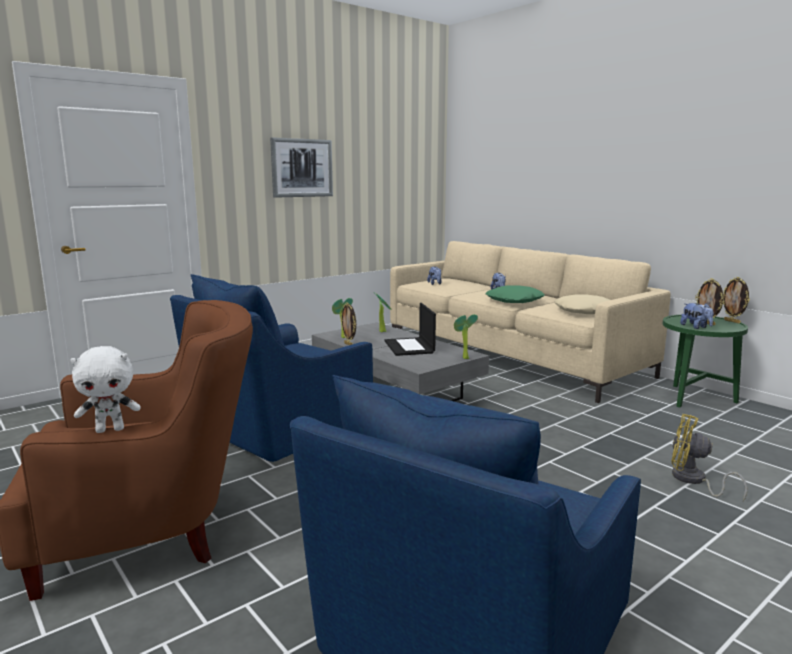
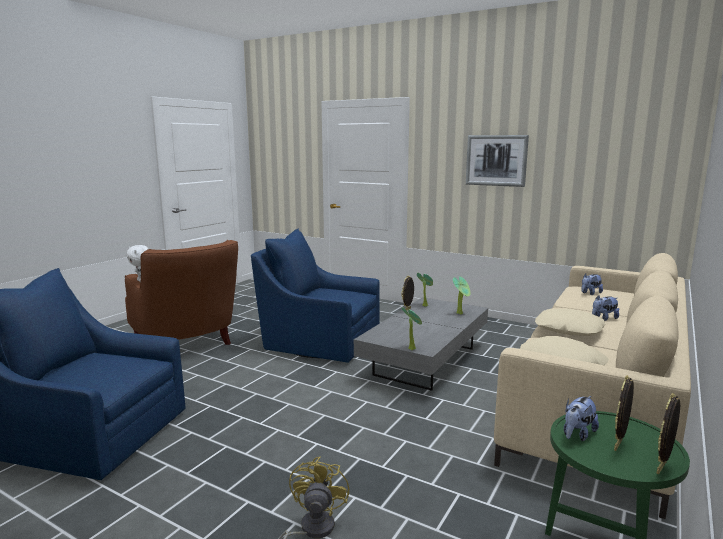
camera: 70 degrees right, 0 degrees up
(410, 347) = (423, 327): laptop -> none
(514, 301) = (568, 329): green pillow -> beige pillow

